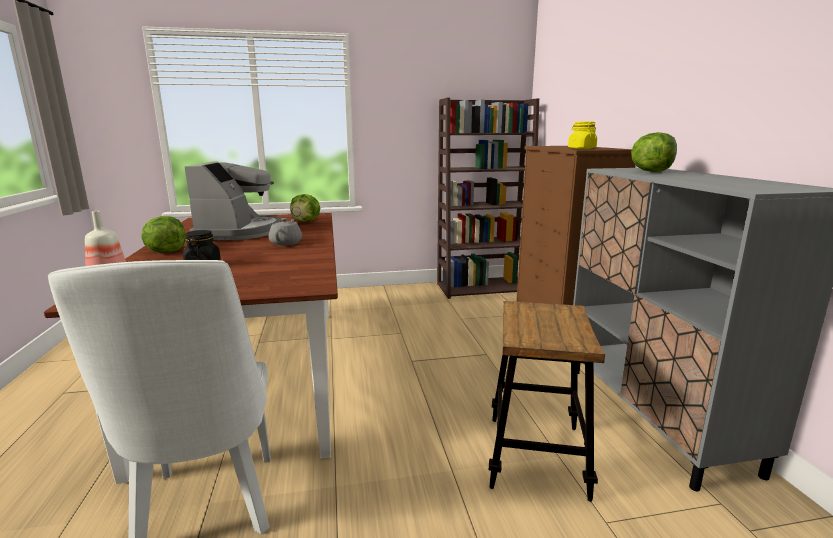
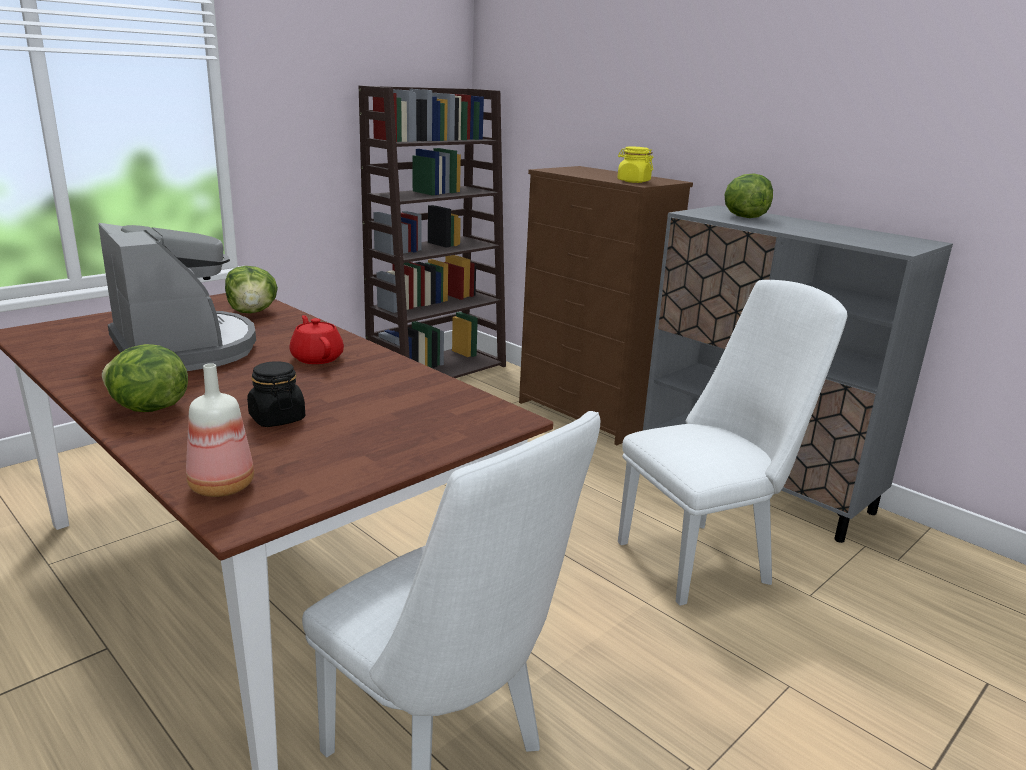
camera: 35 degrees left, 5 degrees up
(286, 243) = (317, 358): grey teapot -> red teapot
(536, 456) = (703, 558): stool -> white chair

